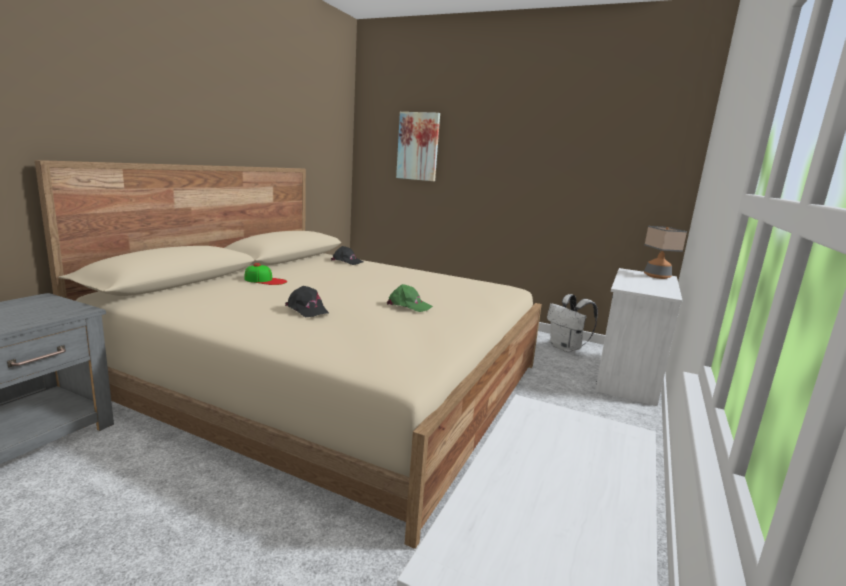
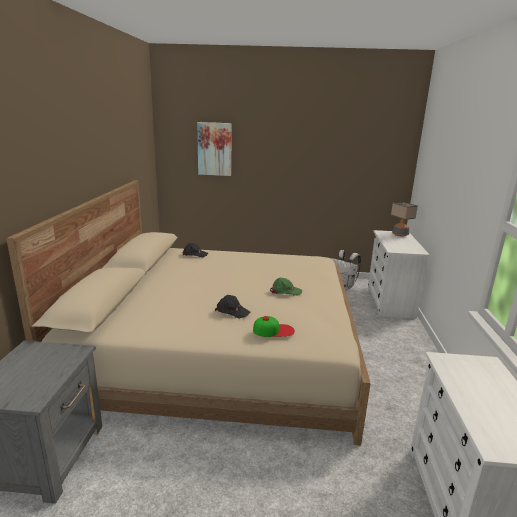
camera: 20 degrees left, 5 degrees up
(265, 280) = (165, 288): cap -> cap (273, 330)

